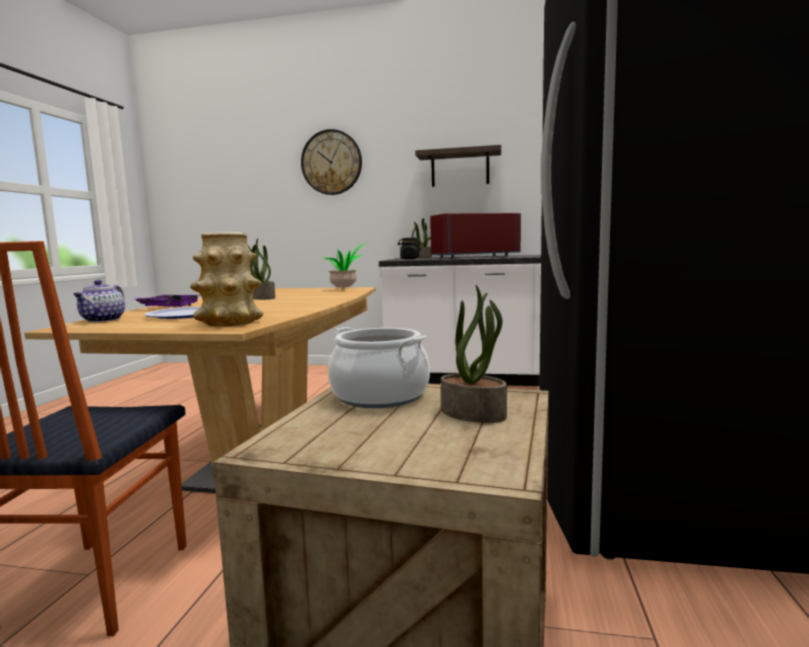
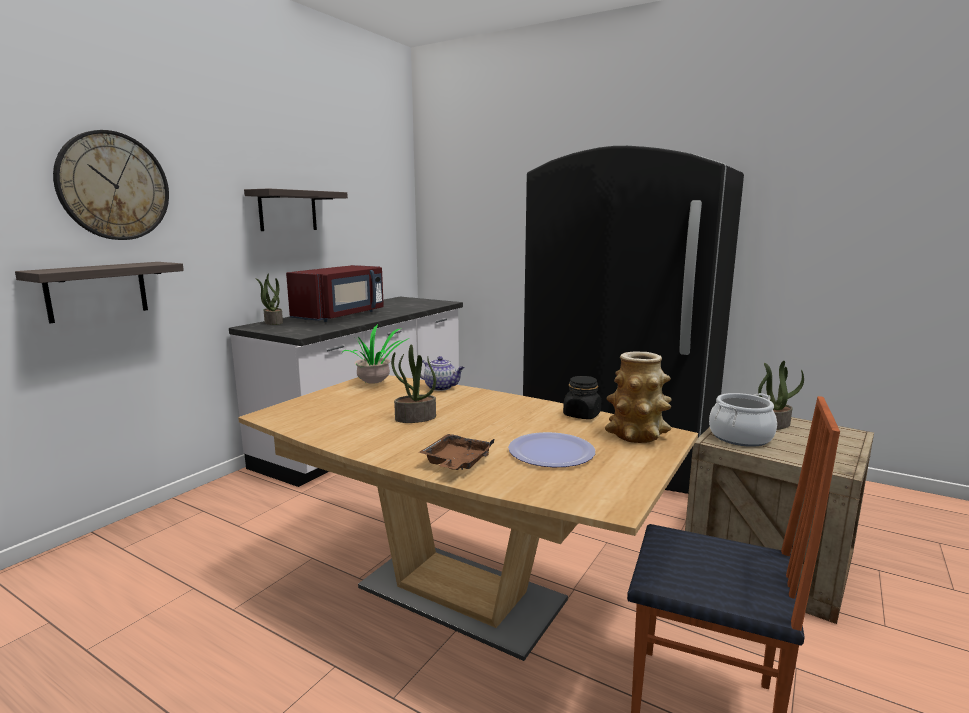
camera: 70 degrees left, 5 degrees up
(103, 320) = (560, 491): teapot -> teapot (441, 387)
(169, 307) = (456, 462): purple tray -> brown tray
(317, 225) = (97, 291): none -> shelf
(409, 259) = (299, 329): black jar -> black jar (582, 415)
(473, 257) = (341, 316): red microwave -> red microwave turned 150 degrees counterclockwise

